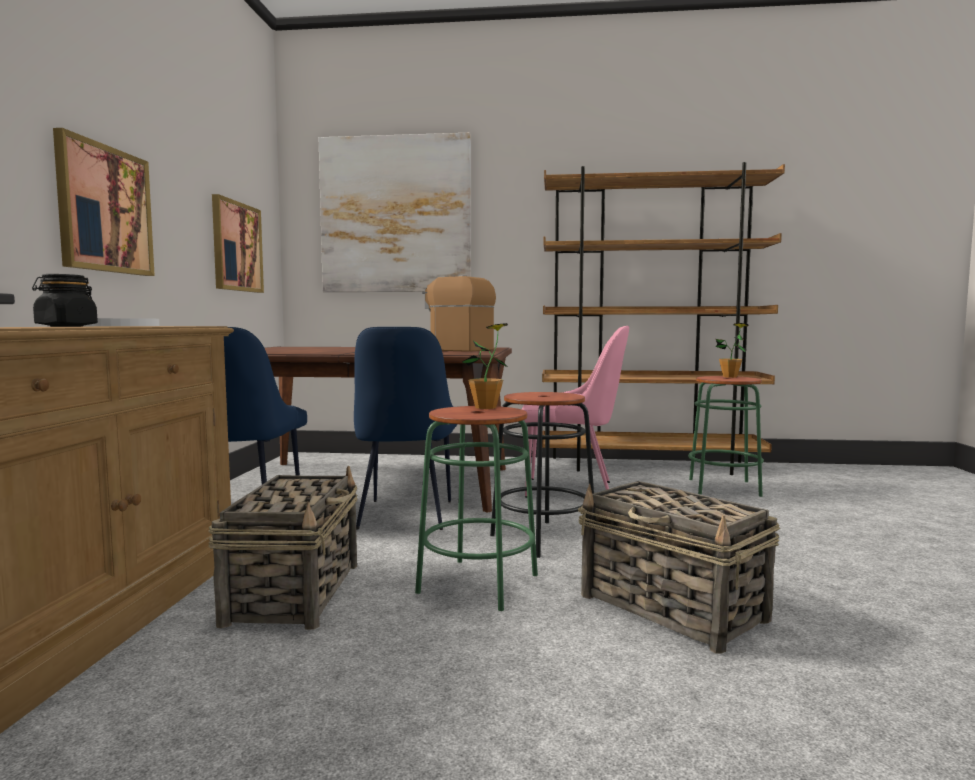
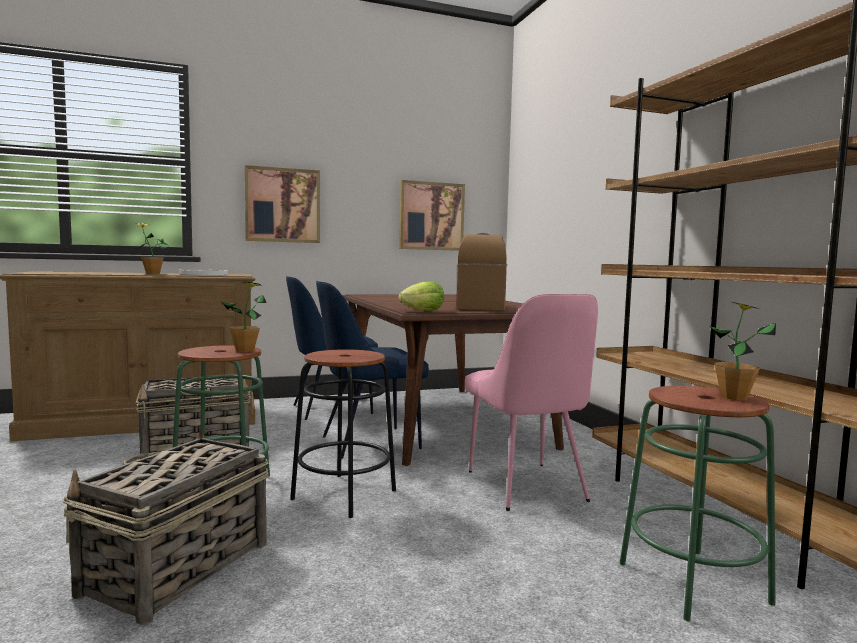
camera: 65 degrees right, 0 degrees up
(66, 326) = (153, 273): black jar -> potted plant
(395, 215) = (562, 171): picture -> none
(476, 353) = (423, 311): none -> lettuce

